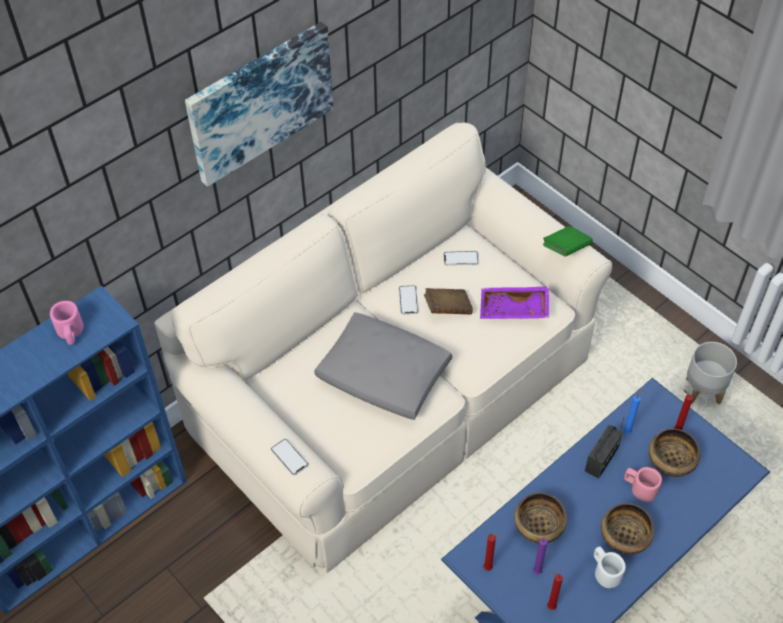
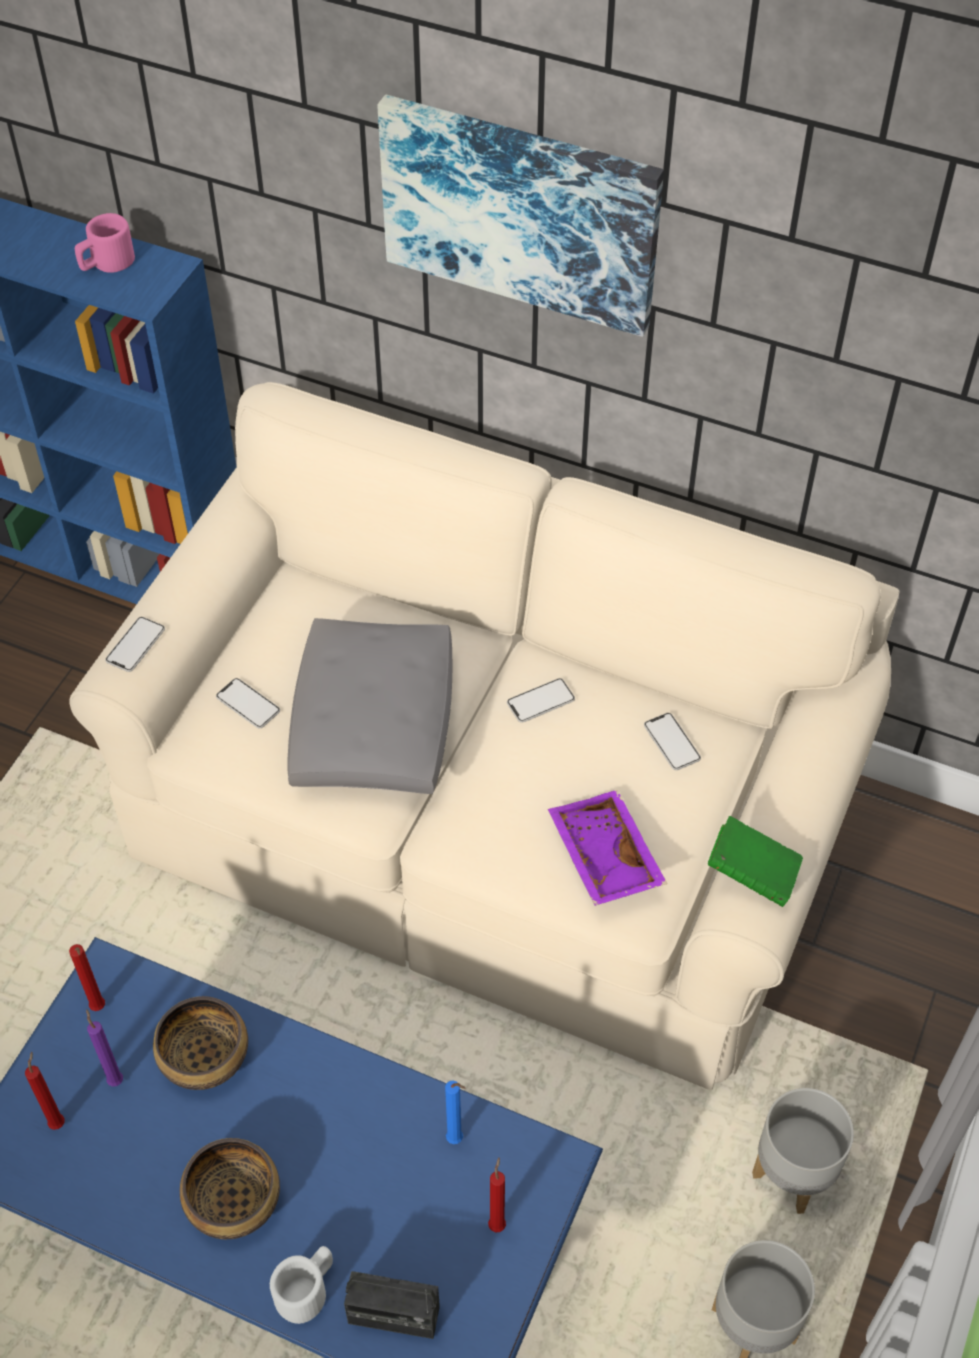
camera: 65 degrees right, 0 degrees up
(340, 428) = (248, 704): none -> phone
(447, 309) = (552, 761): brown book -> none
(601, 459) = (378, 1114): radio -> radio (393, 1315)
(605, 571) = (153, 1188): white mug -> white mug (307, 1289)
(639, 347) = (794, 1175): none -> grey planter
(639, 487) = (344, 1195): pink mug -> none
(670, 461) = (425, 1233): bowl -> none

